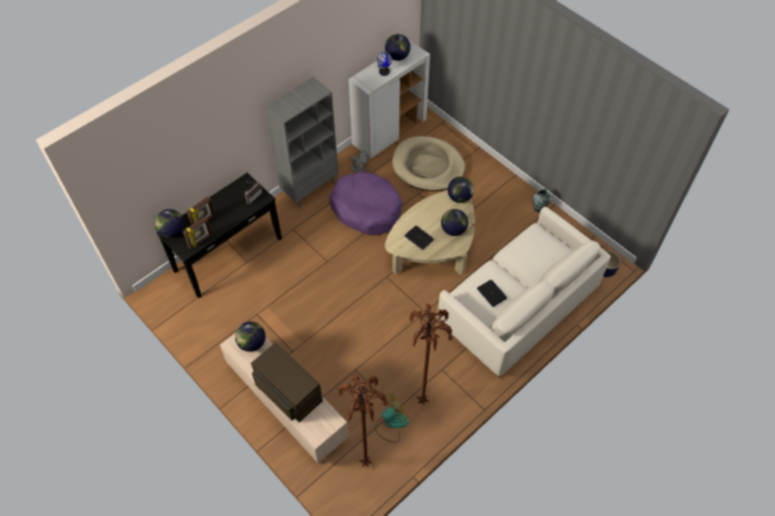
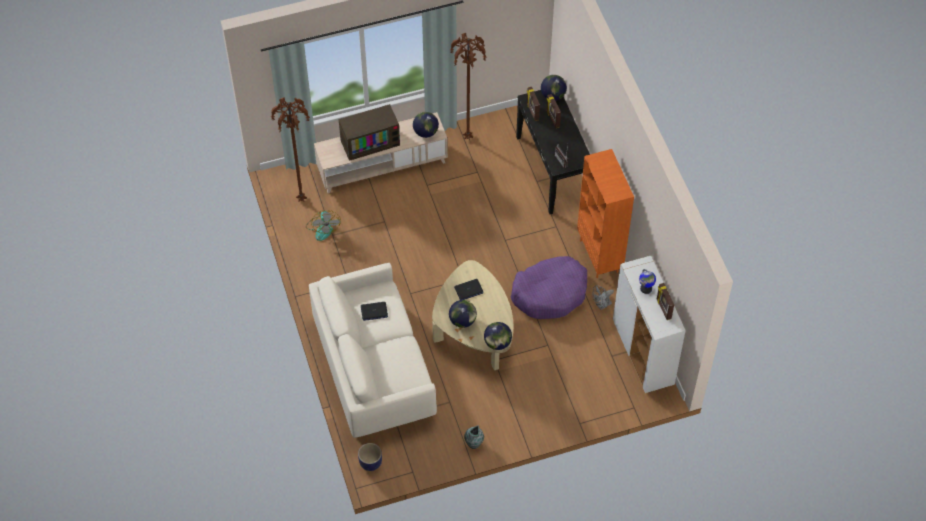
camera: 115 degrees right, 0 degrees up
(310, 188) = (600, 256): grey bookcase -> orange bookcase
(397, 57) = (663, 309): globe -> picture frame
(423, 400) = (329, 257): brown floor lamp -> brown floor lamp (468, 138)
(428, 166) = (578, 368): beige dog bed -> none

